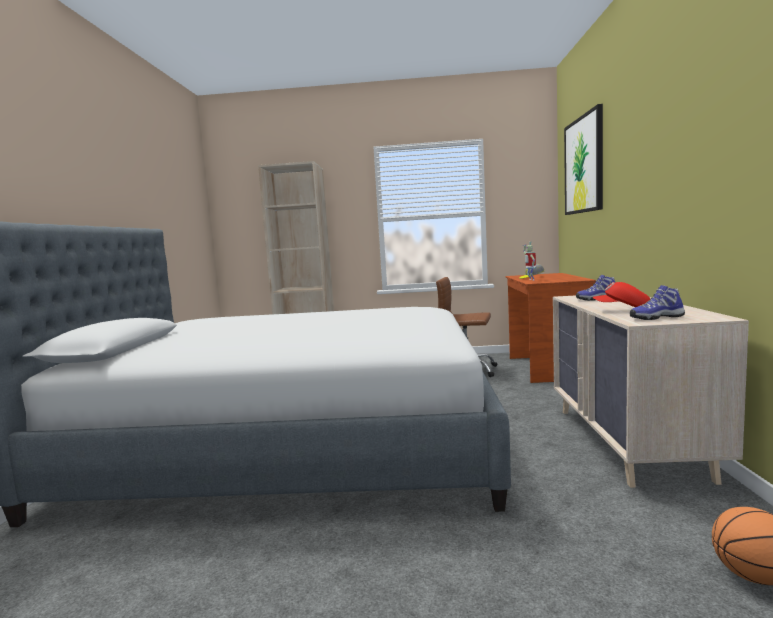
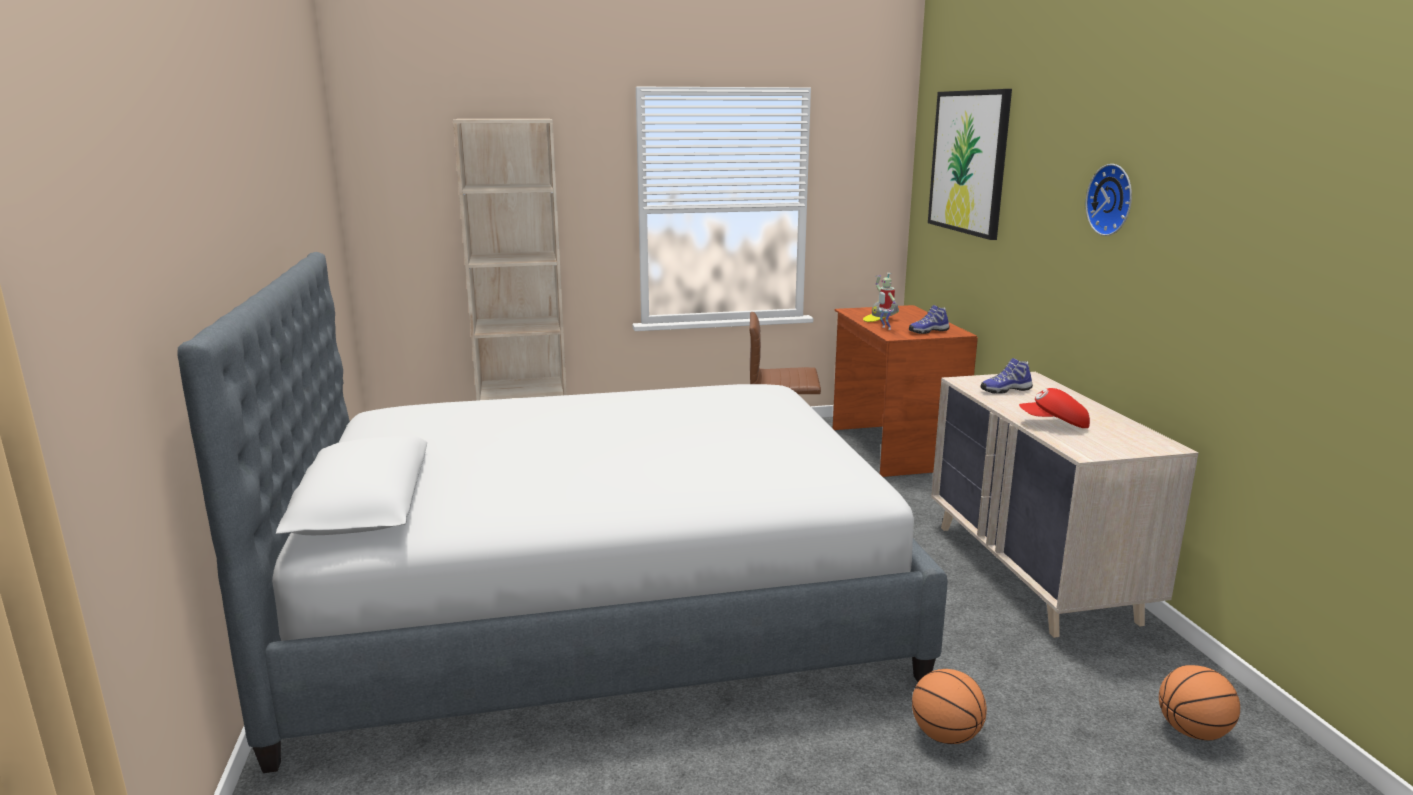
camera: 15 degrees left, 10 degrees up
(499, 554) = (945, 735): none -> basketball
(656, 317) = (1099, 443): shoe -> shoe (928, 331)
(668, 145) = (1113, 200): none -> wall clock

